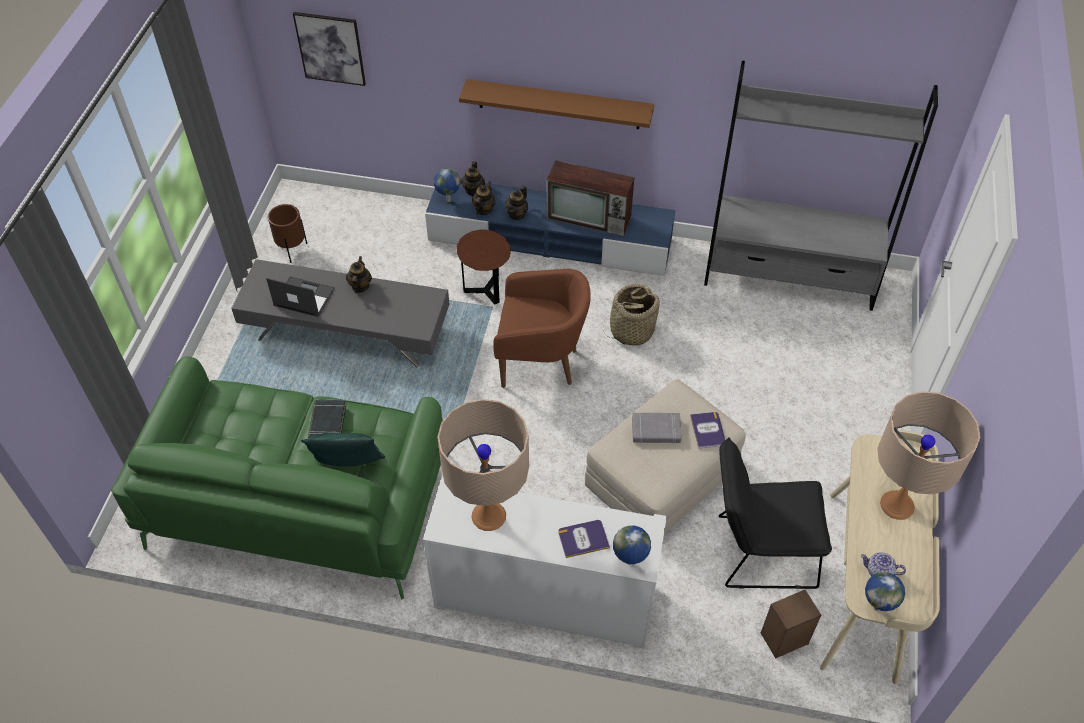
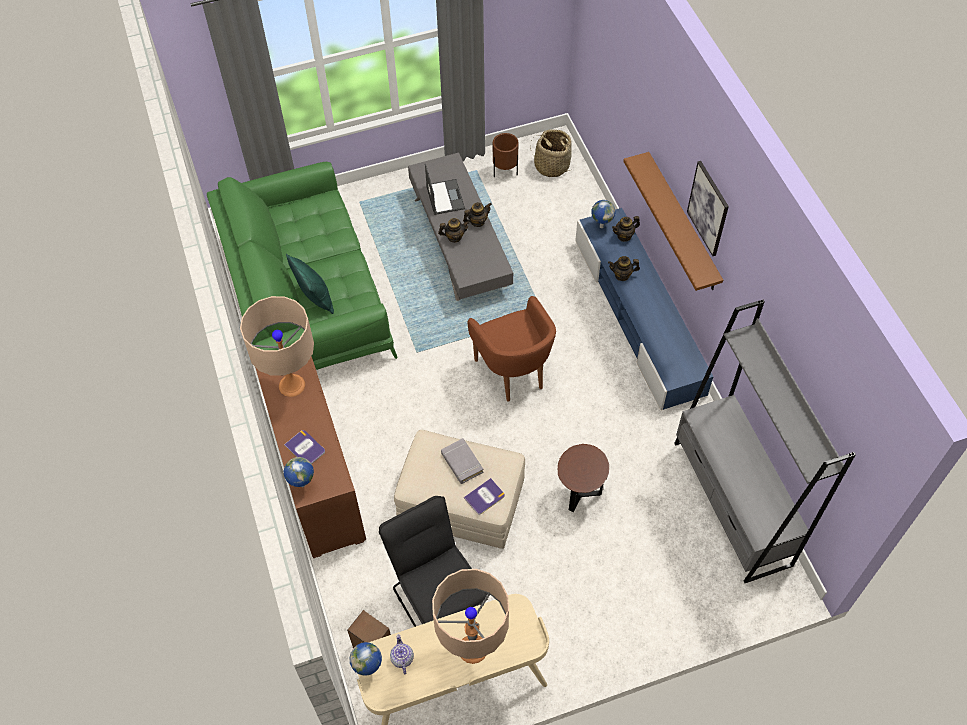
camera: 60 degrees right, 5 degrees up
(327, 424) = (339, 268): black book -> none
(330, 48) = (602, 59): picture -> picture (708, 208)
(483, 209) = (609, 252): teapot -> teapot (454, 237)
(486, 290) = (556, 302): brown side table -> brown side table (579, 494)
(545, 597) = (318, 477): white cabinet -> brown cabinet
(590, 217) = (657, 323): television -> none
(631, 330) = (588, 415): basket -> basket (551, 166)

